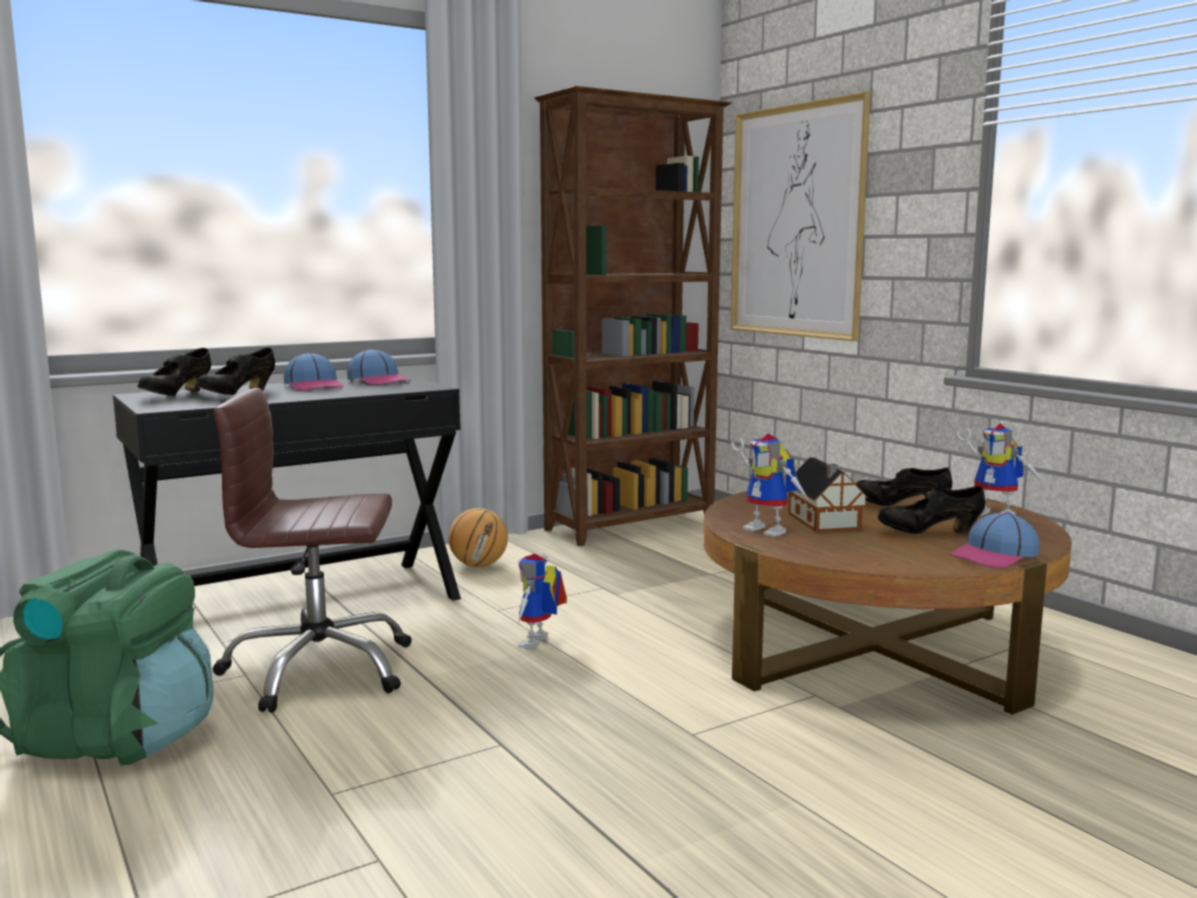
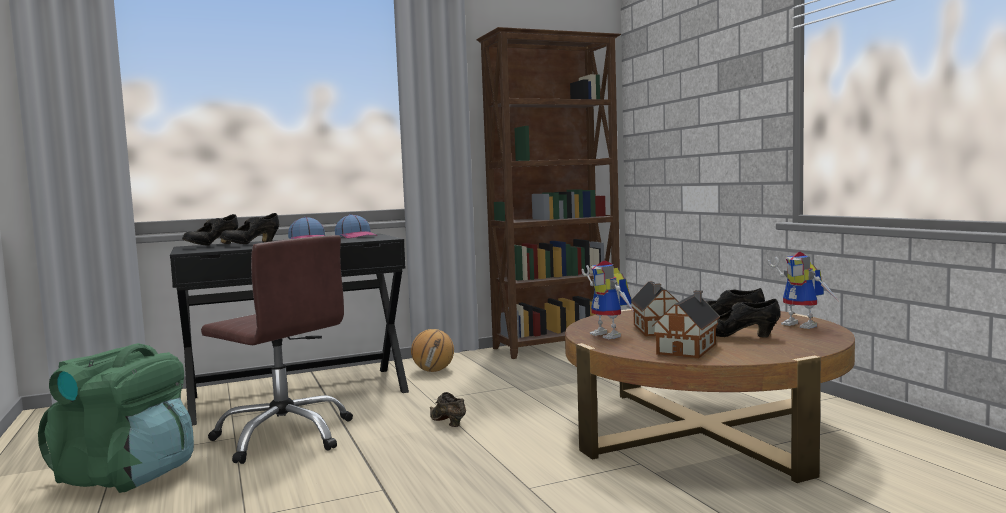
camera: 10 degrees right, 5 degrees down
(318, 670) = (284, 436): brown office chair -> brown office chair turned 150 degrees counterclockwise
(538, 643) = (447, 422): toy robot -> brown shoe
(796, 221) = (672, 117): picture -> none
(882, 551) = (688, 348): none -> toy house
(994, 556) = (778, 352): cap -> none

